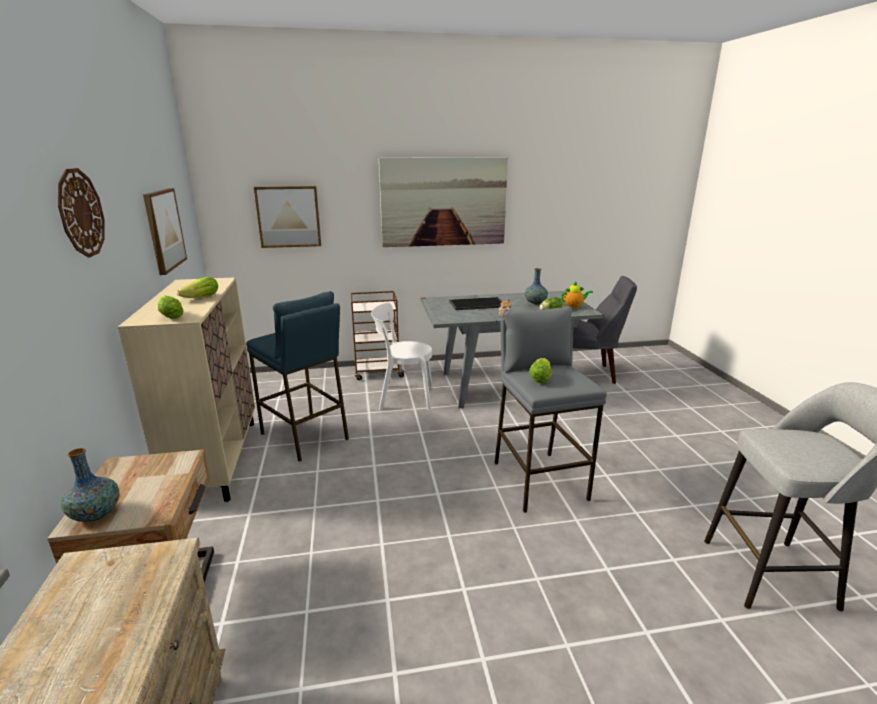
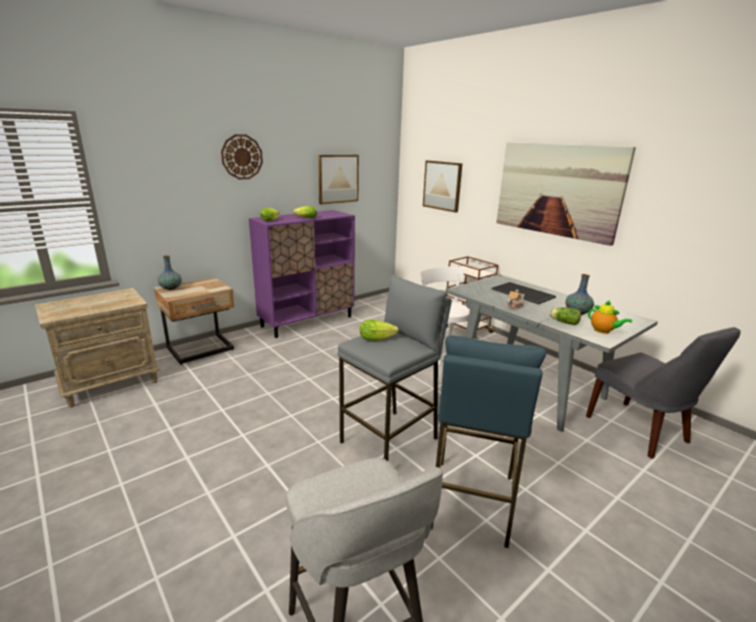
camera: 60 degrees right, 0 degrees up
(216, 459) = (307, 321): beige cabinet -> purple cabinet
(305, 436) = (353, 334): blue stool -> blue stool (470, 501)

